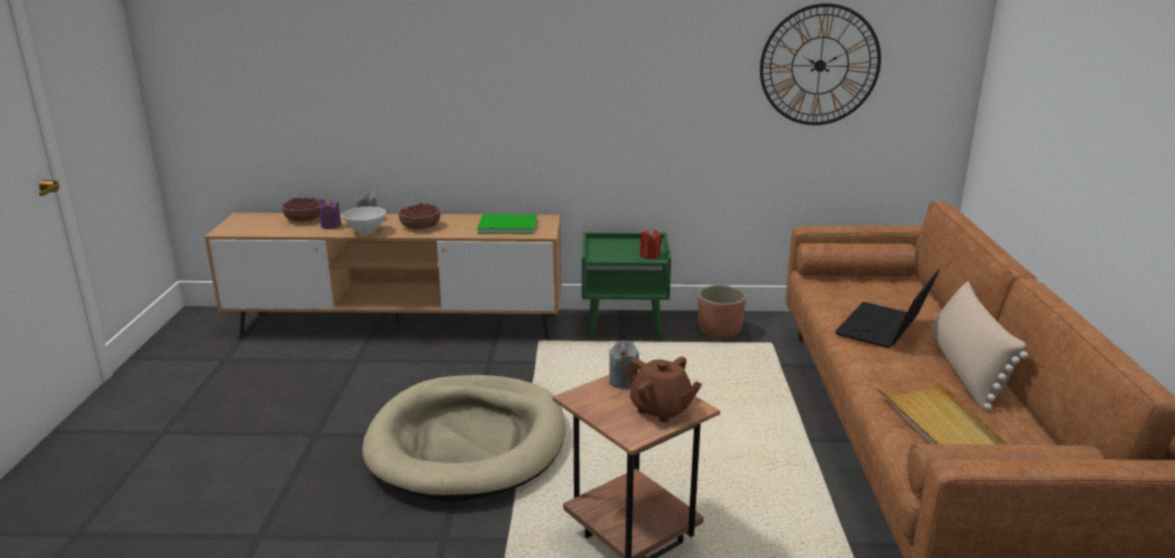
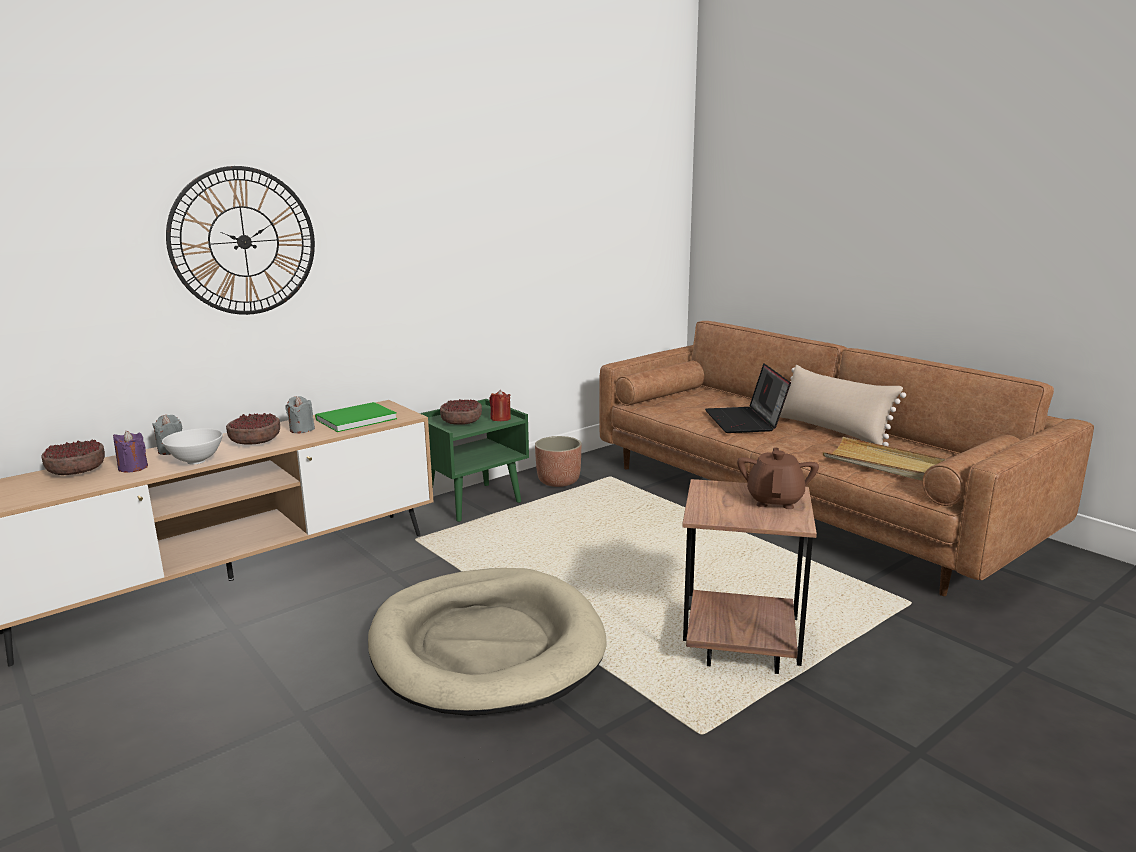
camera: 40 degrees left, 5 degrees down
(614, 250) = (461, 422): none -> bowl
(623, 381) = (710, 493): grey candle -> grey candle (302, 429)
(661, 409) = (775, 500): brown teapot -> brown teapot turned 75 degrees counterclockwise
(820, 65) = (590, 217): wall clock -> wall clock (244, 241)

